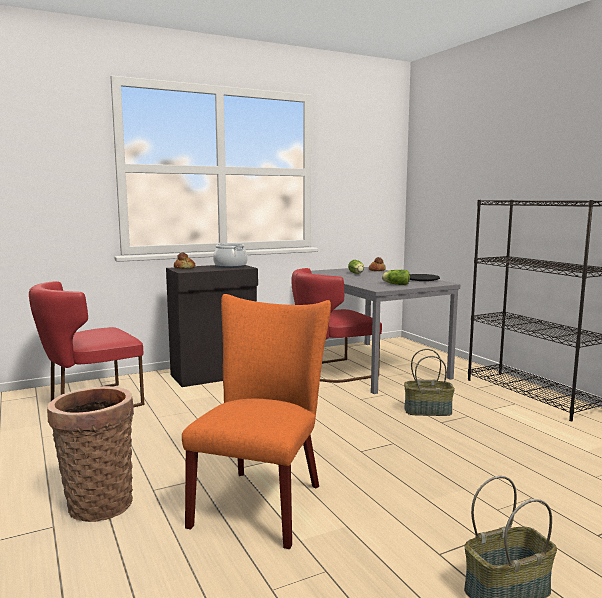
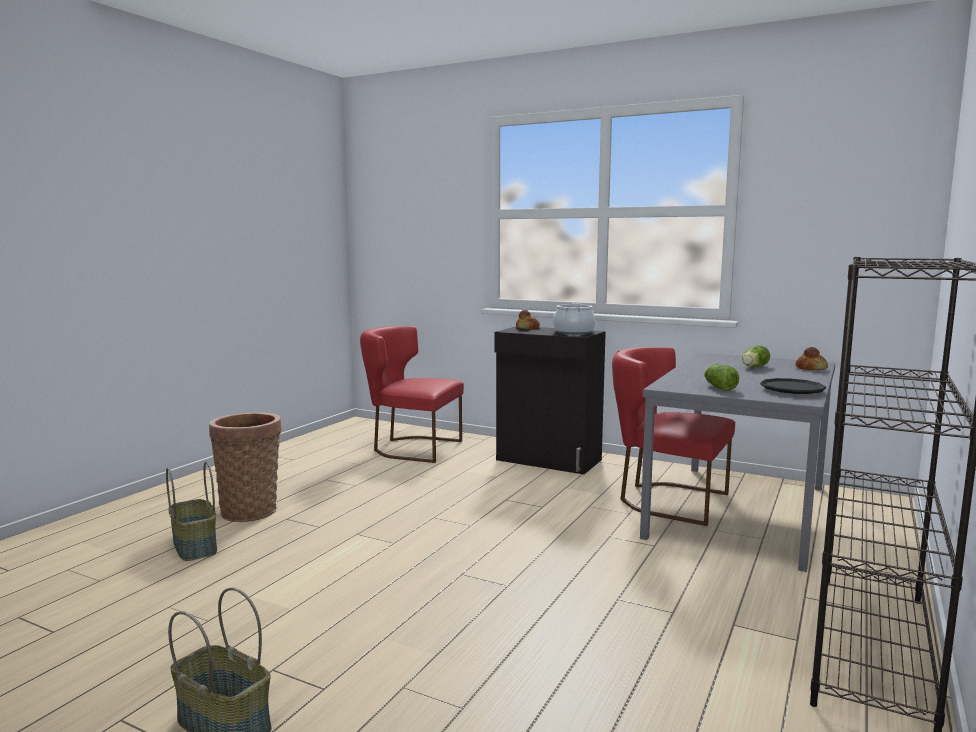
camera: 55 degrees right, 0 degrees up
(262, 501) = (305, 561): orange chair -> none
(428, 411) = (643, 582): basket -> basket (196, 547)

